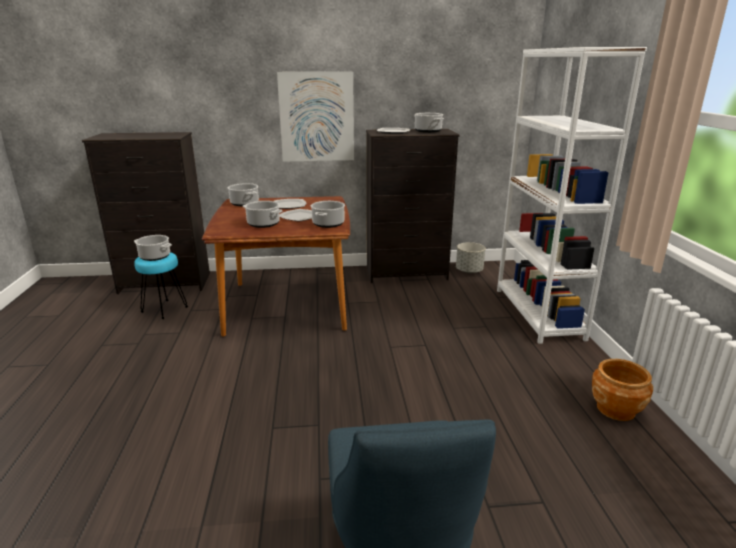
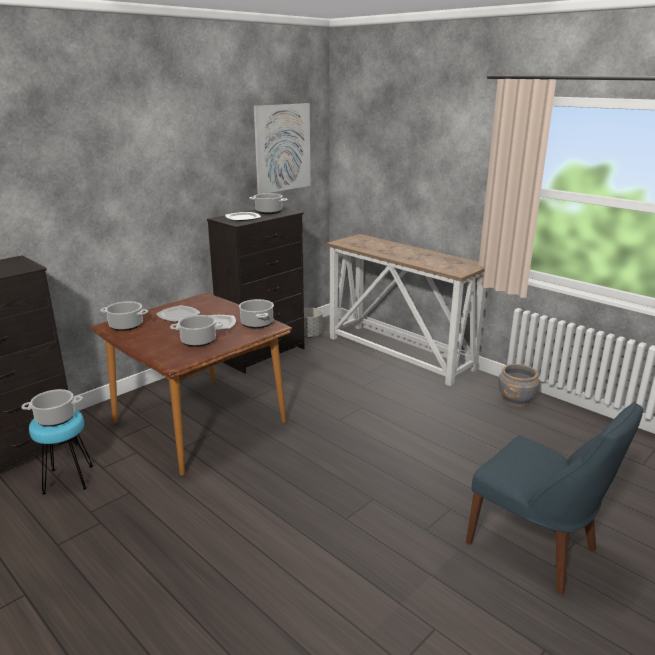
camera: 40 degrees left, 0 degrees up
(317, 117) = (156, 213): picture -> picture (283, 148)
(538, 313) = (400, 353): white bookcase -> console table
(615, 409) = (516, 400): brown planter -> grey planter

